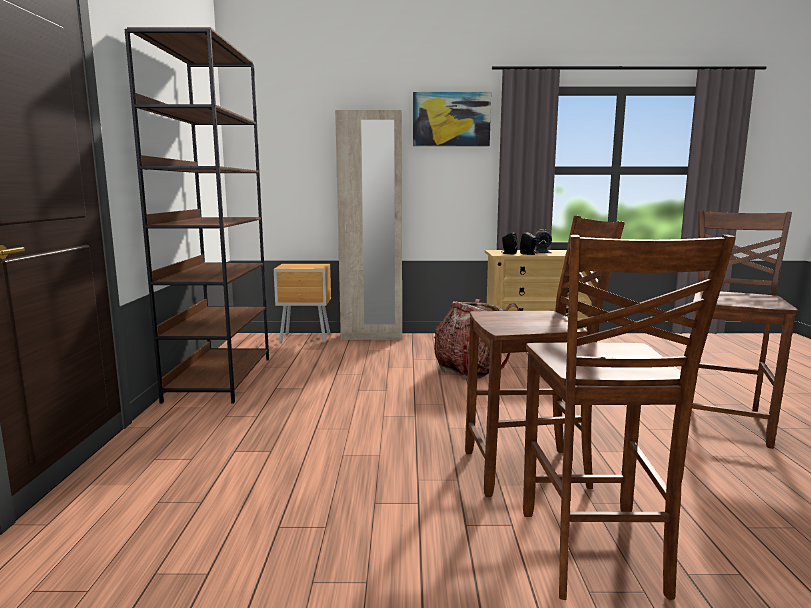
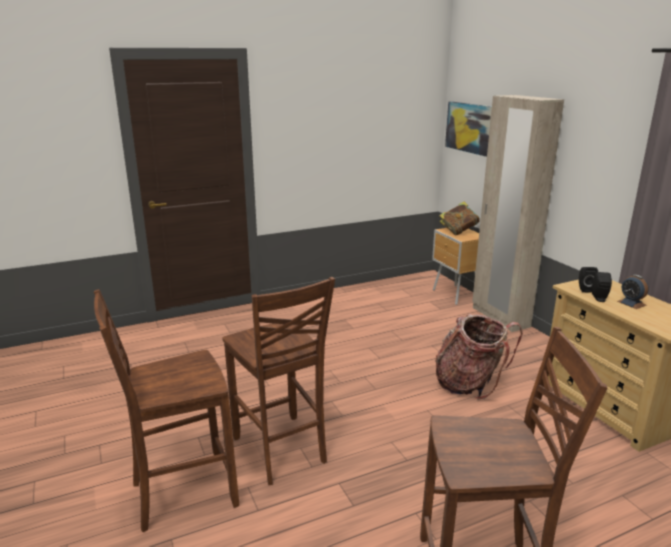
camera: 65 degrees right, 10 degrees up
(220, 378) = (341, 298): brown bookcase -> none
(297, 265) = (458, 231): none -> book
(451, 119) = (611, 111): picture -> picture (470, 128)

